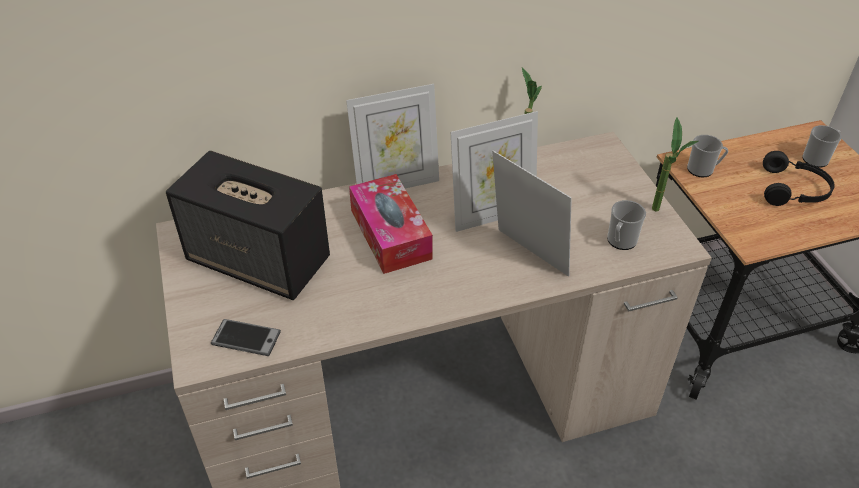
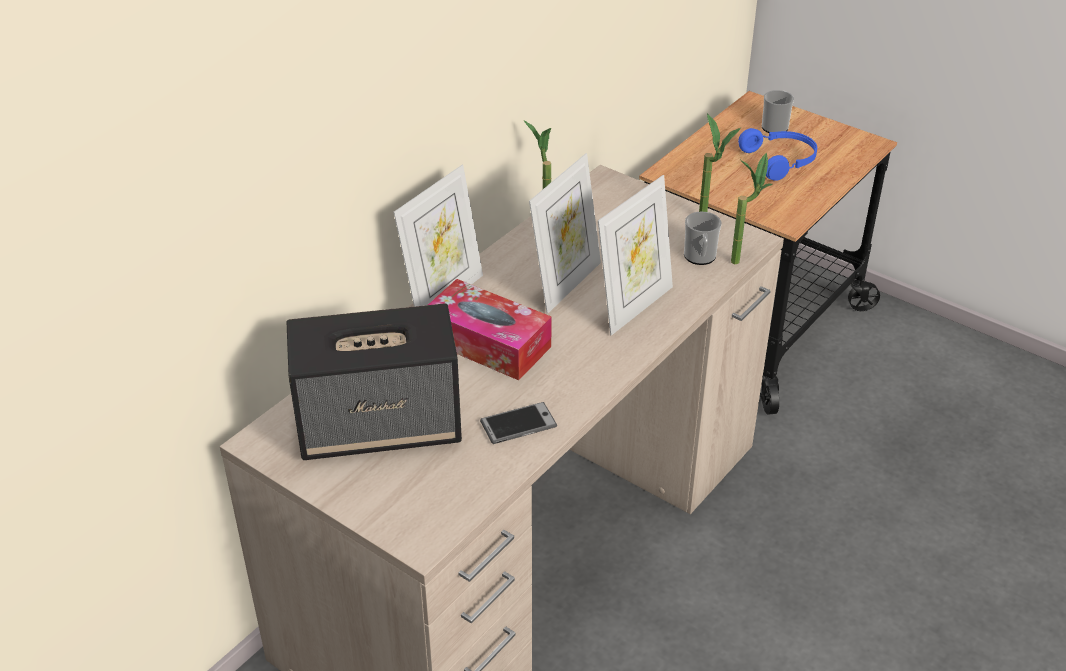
camera: 35 degrees left, 5 degrees down
(246, 338) = (447, 498): phone -> phone (518, 424)
(526, 257) = (633, 306): picture frame -> picture frame turned 120 degrees clockwise
(656, 258) = (742, 259): none -> potted plant
(703, 170) = (692, 173): mug -> none
(794, 190) = (781, 161): black headphones -> blue headphones

